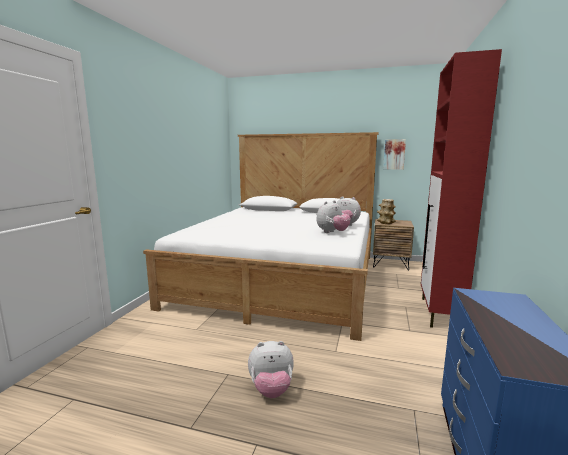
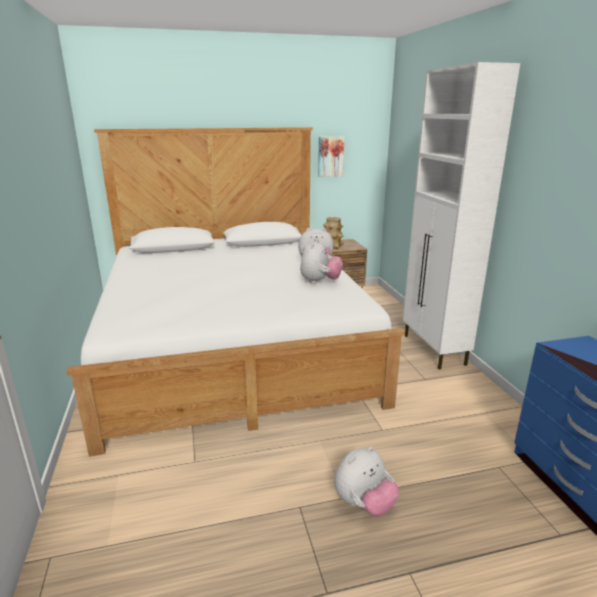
camera: 30 degrees left, 10 degrees up
(440, 314) = (434, 350): red cabinet -> white cabinet

